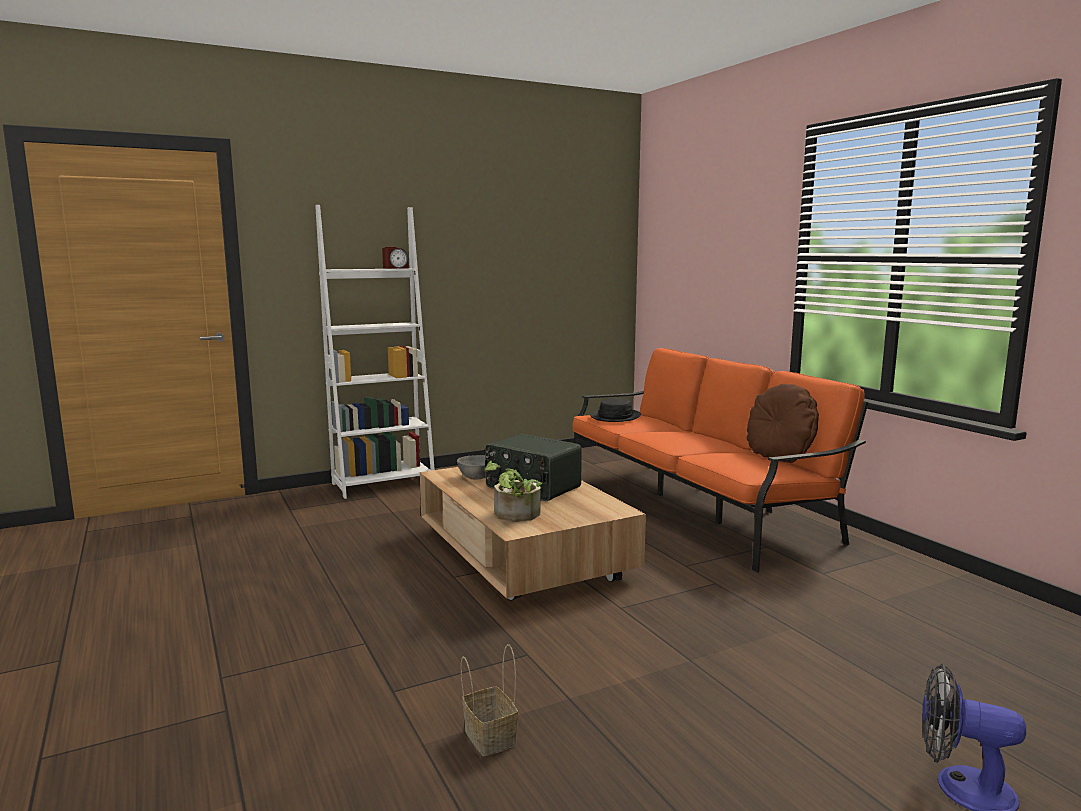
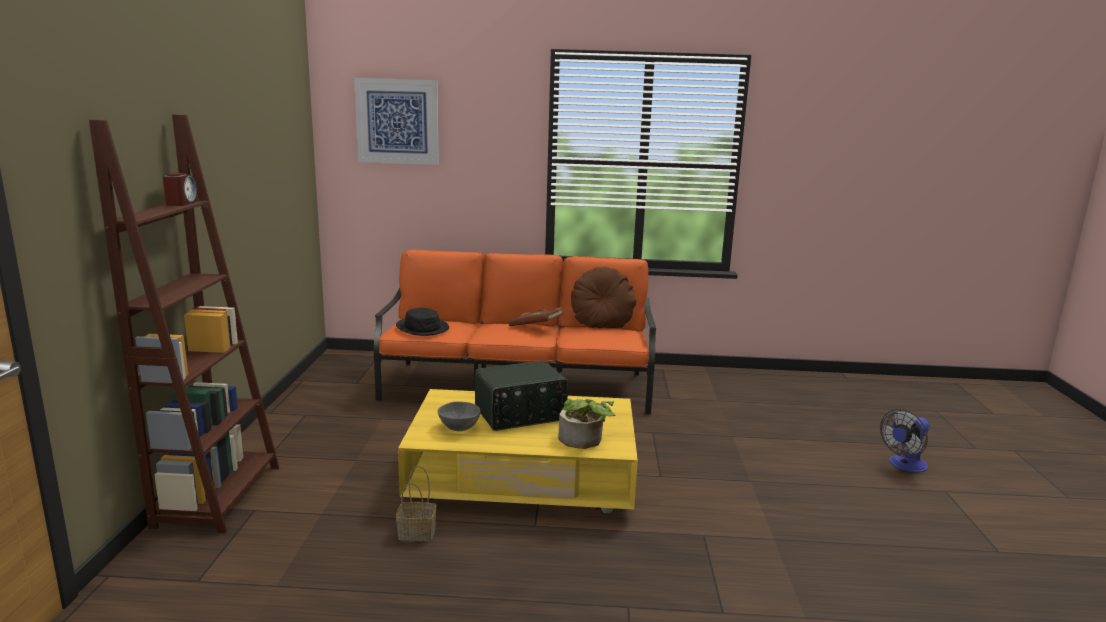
camera: 60 degrees left, 5 degrees up
(383, 484) = (218, 496): white bookcase -> brown bookcase
(488, 737) = (807, 586): basket -> basket (415, 533)
(523, 553) = (522, 479): brown coffee table -> yellow coffee table
(686, 223) = (397, 121): none -> picture
(704, 439) = (536, 327): none -> brown book

